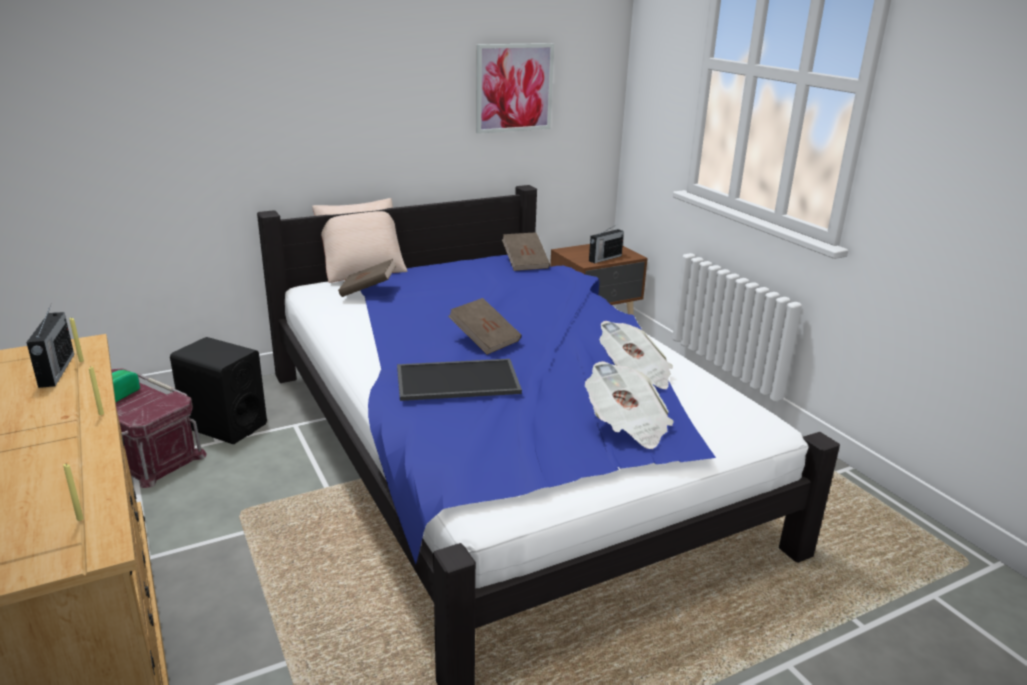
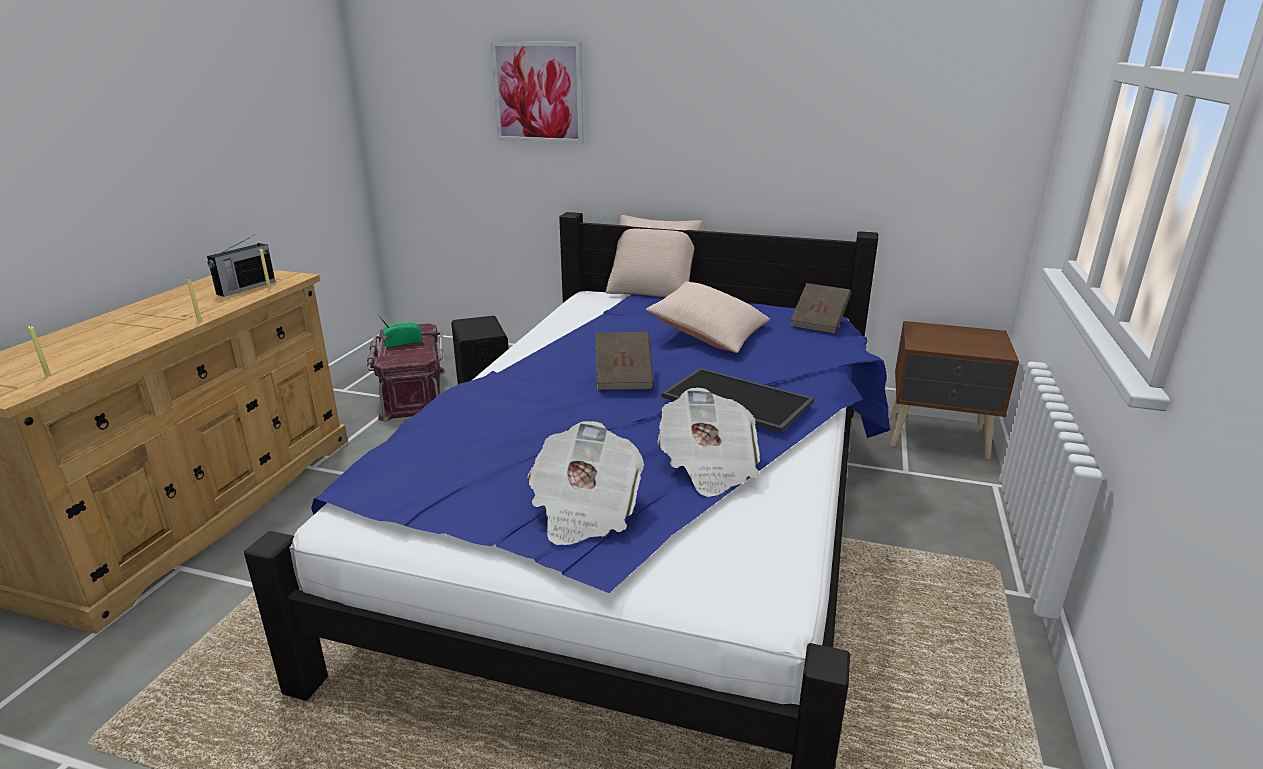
camera: 45 degrees right, 0 degrees up
(368, 291) = (619, 307): brown book -> none
(456, 381) = (524, 402): tray -> tray (734, 400)
(474, 292) = (709, 334): none -> beige pillow
(514, 88) = (871, 107): picture -> picture (538, 92)
(604, 258) = (953, 346): radio -> none

